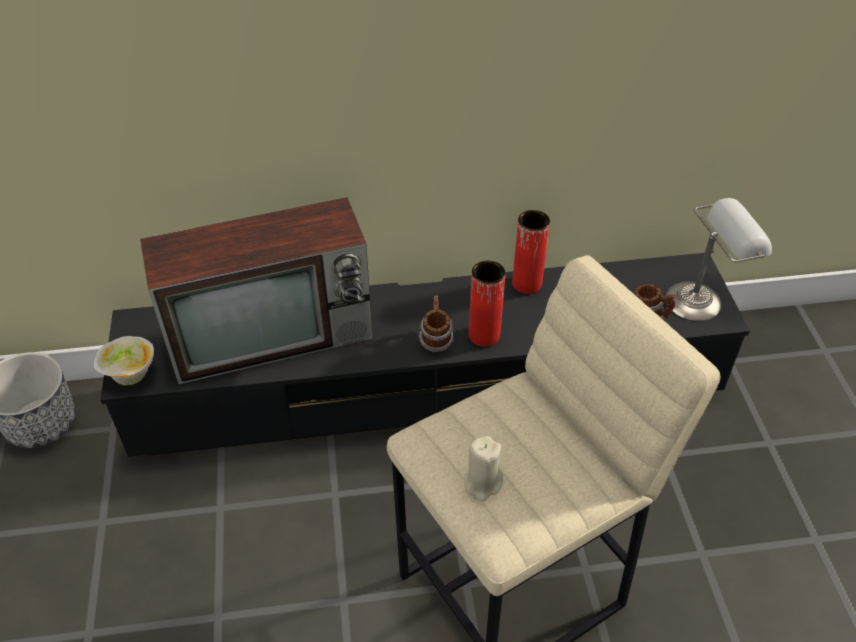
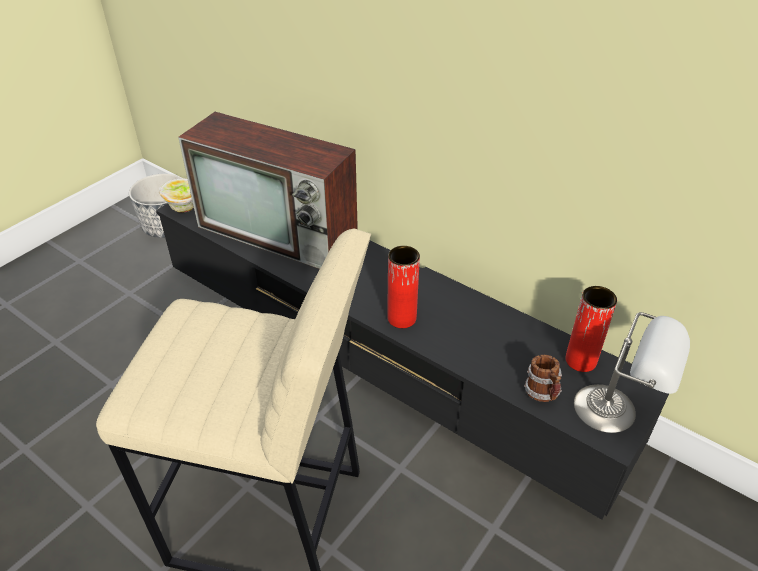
camera: 45 degrees right, 5 degrees down
(435, 340) = (366, 299): mug -> none
(482, 483) = (170, 359): beige candle -> none
(527, 283) = (479, 307): red vase -> red vase (580, 360)

